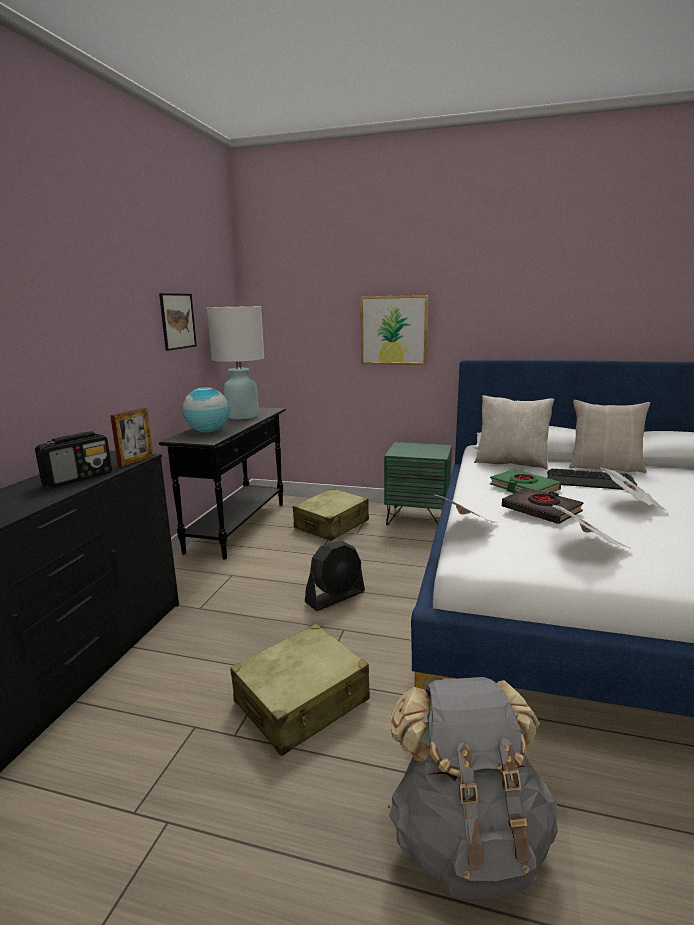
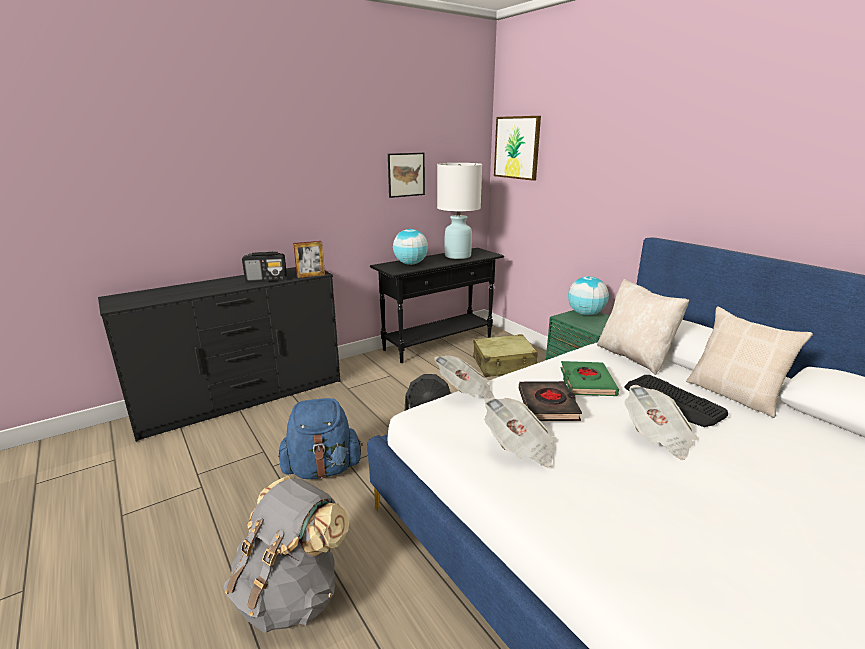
camera: 40 degrees right, 5 degrees up
(302, 701) = (322, 469): beige suitcase -> blue backpack
(394, 330) = (600, 196): picture -> picture (517, 147)
(407, 446) = (585, 314): none -> globe

